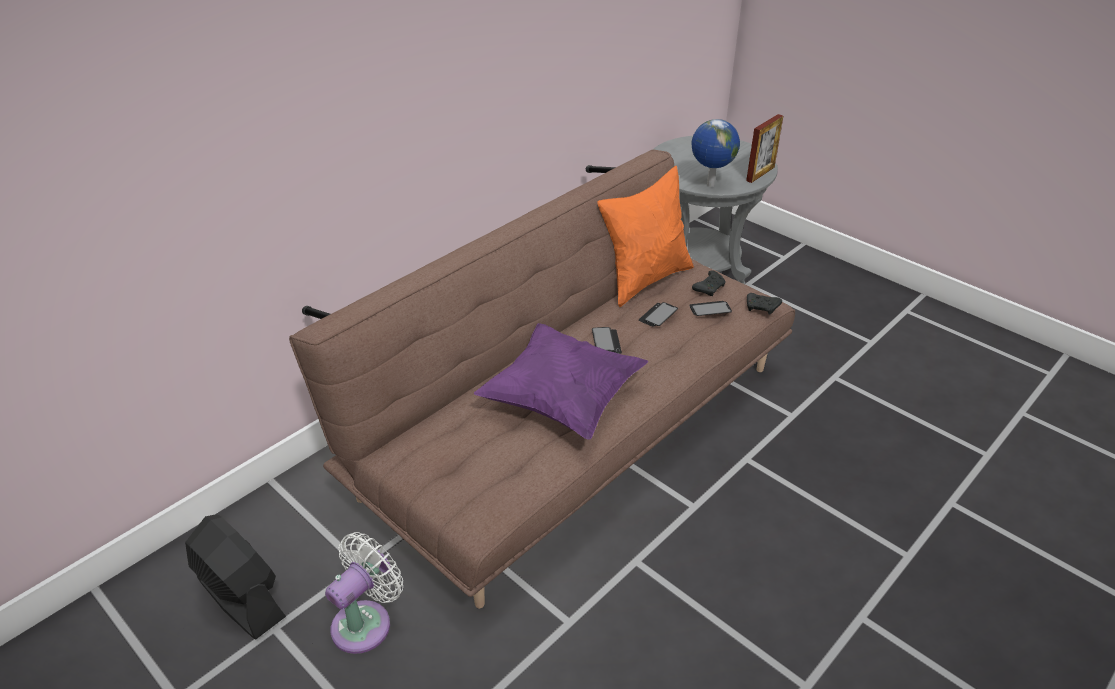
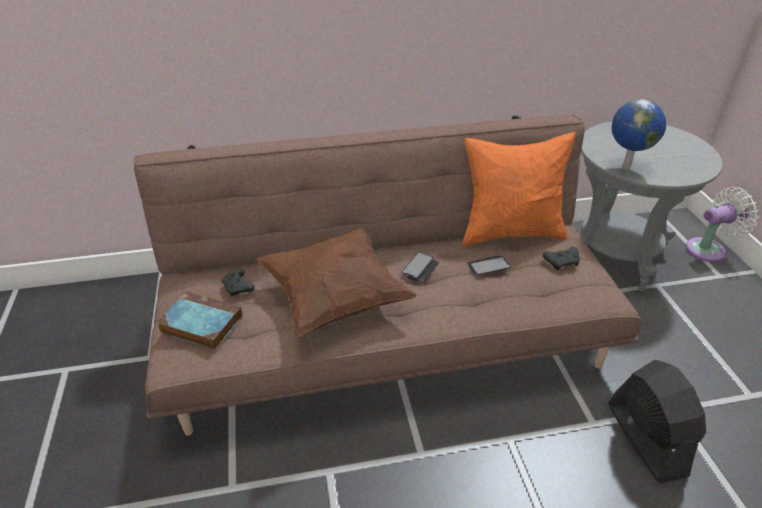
camera: 35 degrees right, 0 degrees up
(241, 598) = (70, 338): black fan -> black fan (645, 438)
(366, 622) = (114, 398): white fan -> white fan (709, 249)
(466, 480) = (200, 324): none -> book
(562, 400) = (335, 298): purple pillow -> brown pillow
(710, 309) = (543, 281): phone -> none
(760, 174) = (691, 174): picture frame -> none
(762, 308) = (597, 301): black game controller -> black game controller (238, 288)

